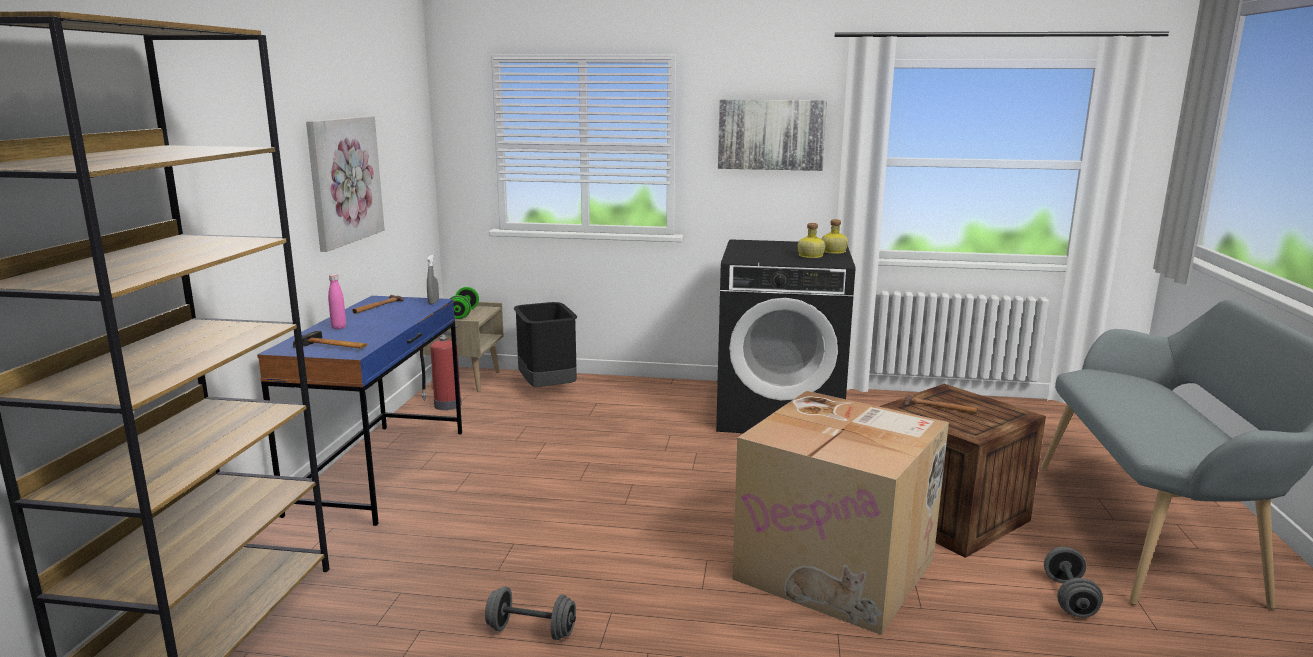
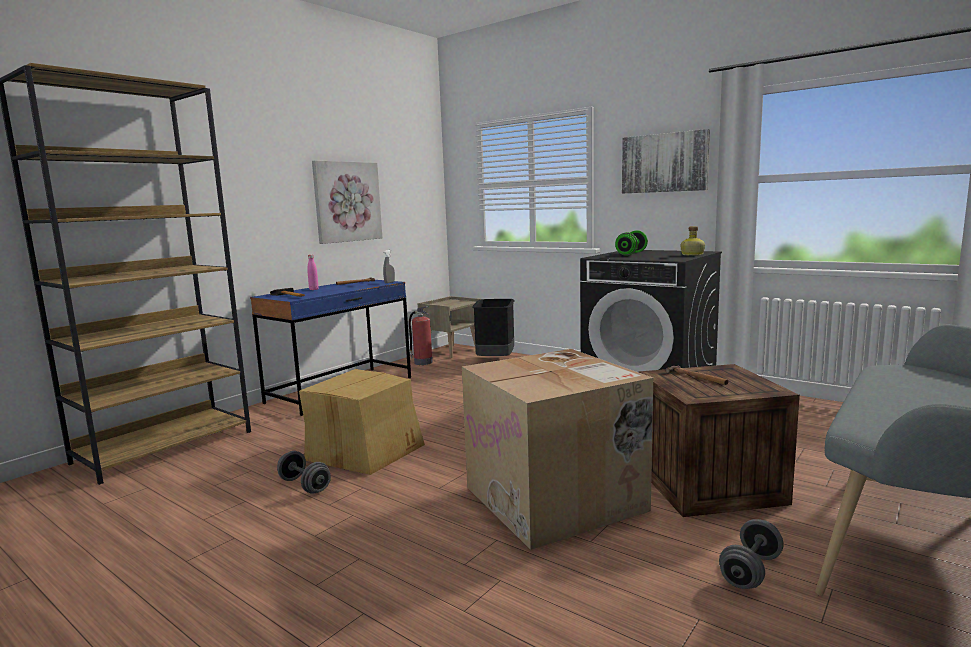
camera: 30 degrees right, 5 degrees down
(463, 314) = (450, 303): green dumbbell -> green dumbbell (631, 254)
(545, 559) = (365, 450): none -> cardboard box
(809, 256) = (663, 256): bottle -> none

